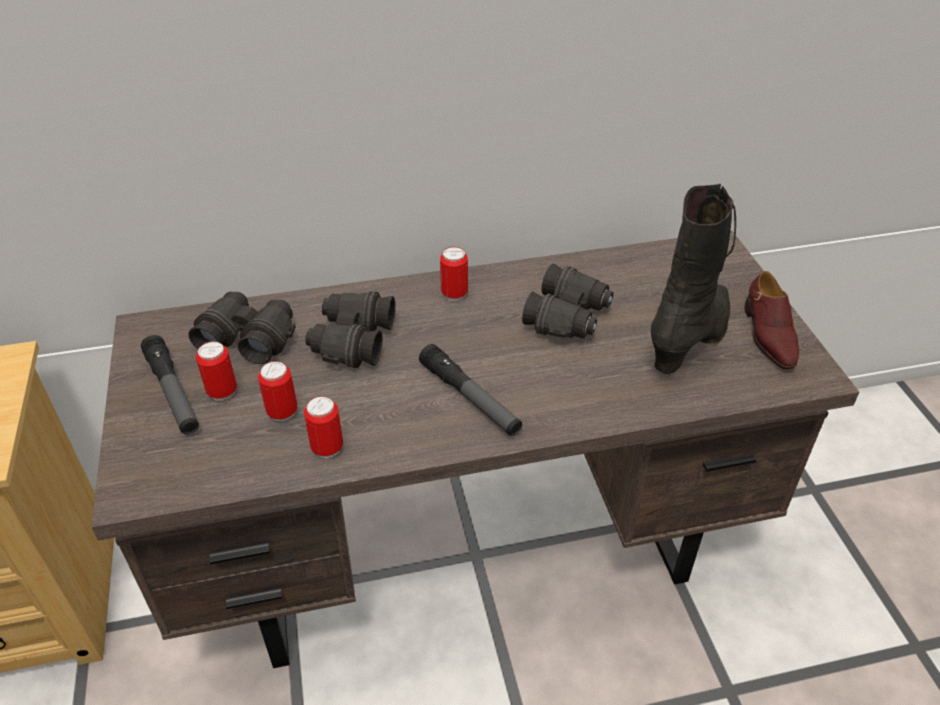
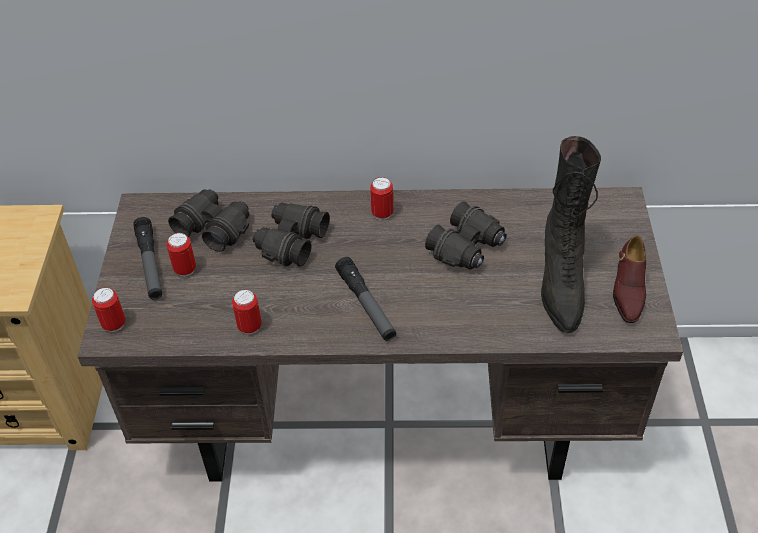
camera: 15 degrees right, 5 degrees up
(282, 412) = (224, 293): can -> can (114, 324)
(691, 340) = (561, 284): black boot -> black boot turned 135 degrees clockwise

